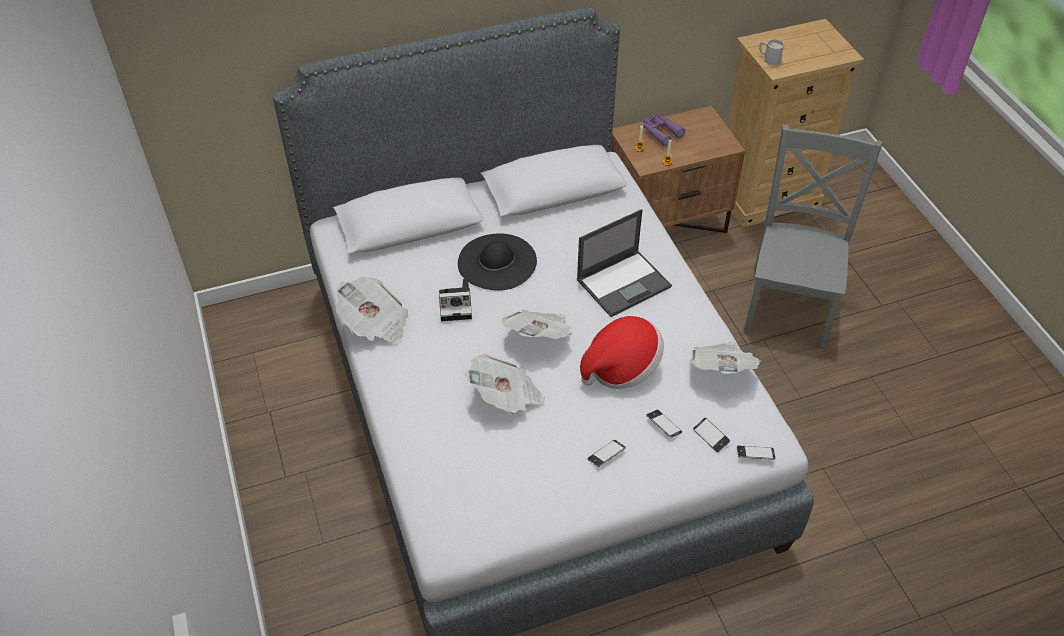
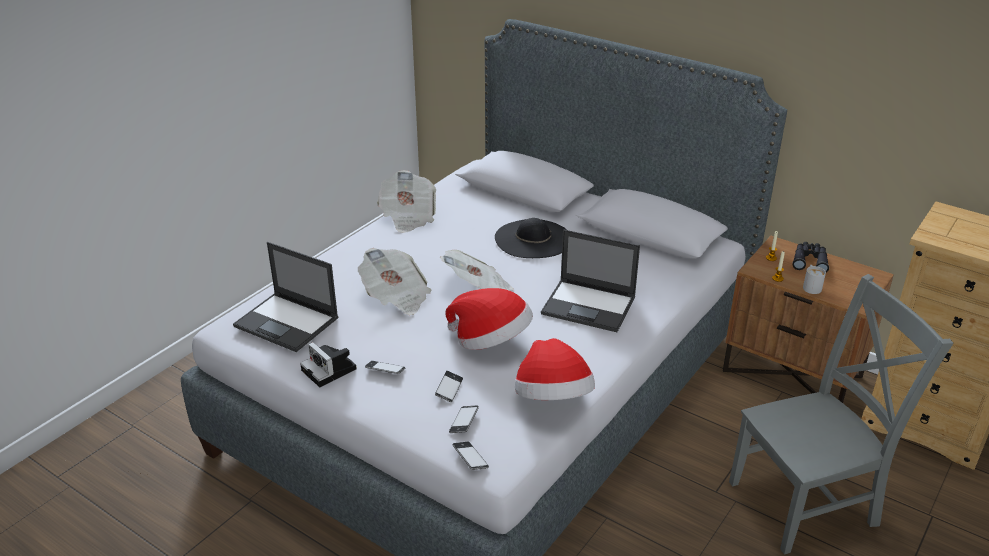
camera: 55 degrees right, 15 degrees down
(457, 305) = (466, 240): camera -> camera (330, 370)
(481, 494) = (287, 322): none -> laptop
(660, 132) = (809, 261): purple binoculars -> black binoculars
(722, 369) = (553, 399): newspaper -> hat
(768, 59) = (937, 226): white mug -> white mug (811, 286)

